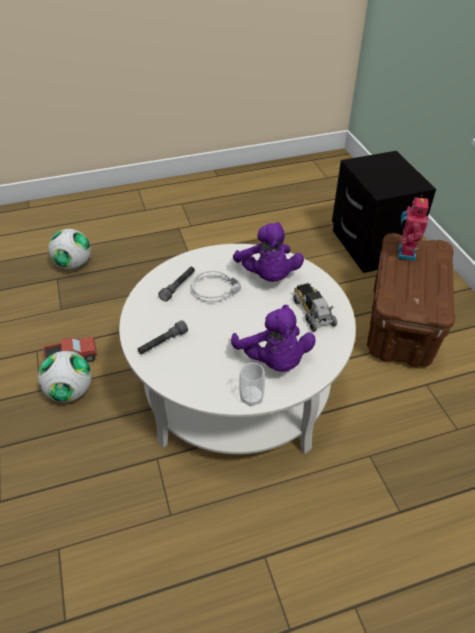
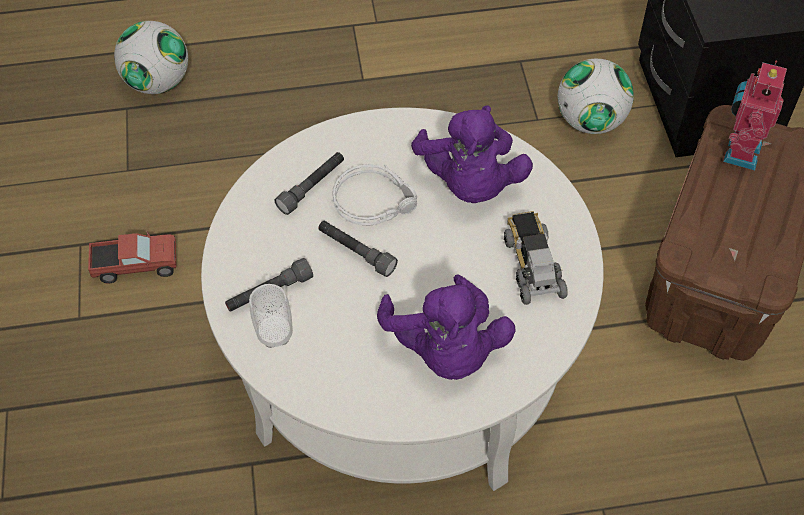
camera: 10 degrees right, 10 degrees up
(70, 391) = (127, 327): football -> football (590, 121)
(210, 316) = (356, 252): none -> grey flashlight
(251, 397) = (395, 412): cup -> cup (275, 334)

